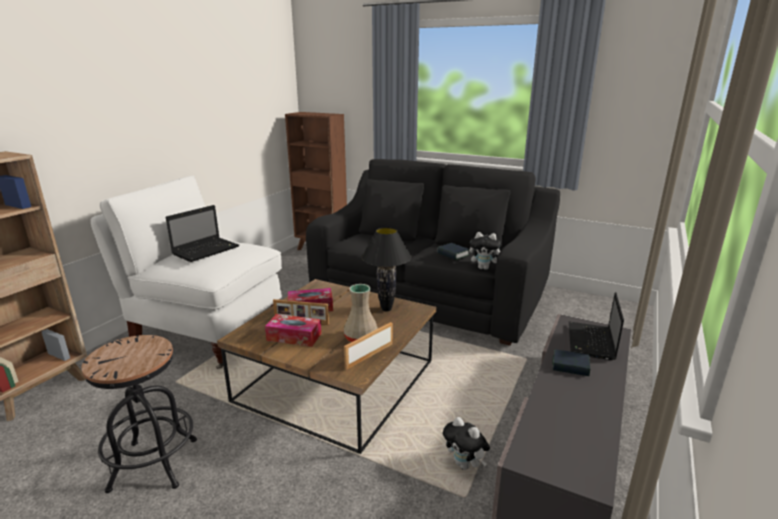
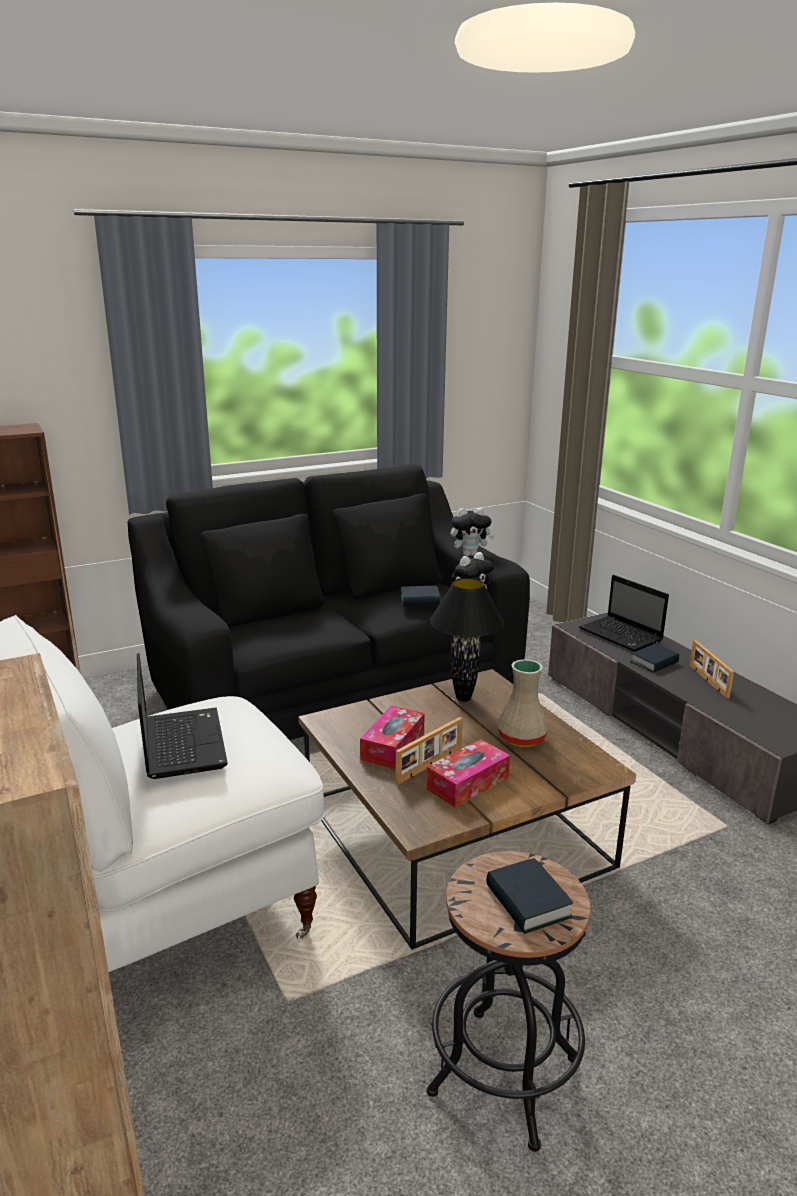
camera: 55 degrees left, 0 degrees up
(123, 359) = (527, 902): none -> book
(369, 355) = (567, 746): picture frame -> picture frame (707, 681)
(465, 465) = (681, 806): plush toy -> plush toy (470, 555)

